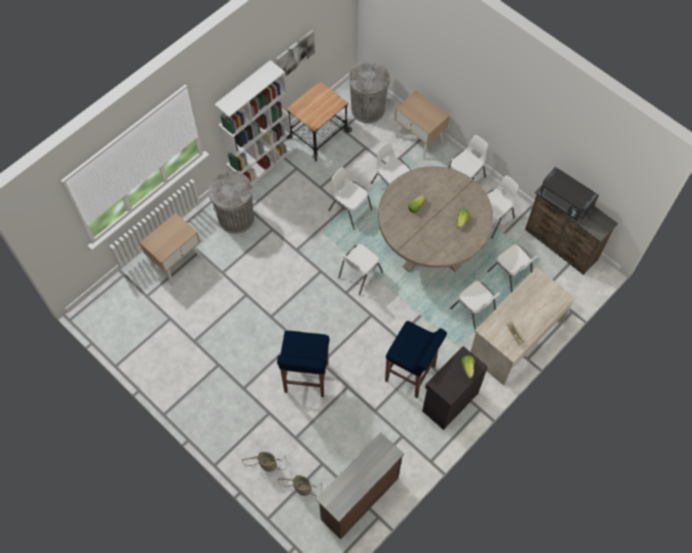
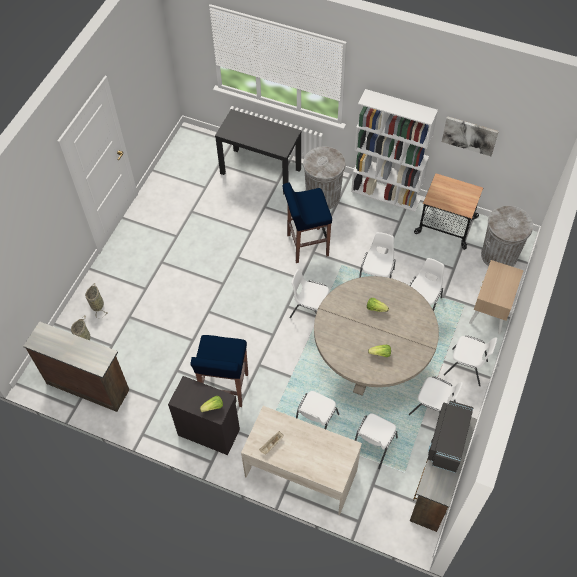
camera: 70 degrees right, 5 degrees down
(176, 261) = (261, 171): beige nightstand -> black console table
(306, 378) = (188, 305): blue stool -> blue stool (306, 245)

